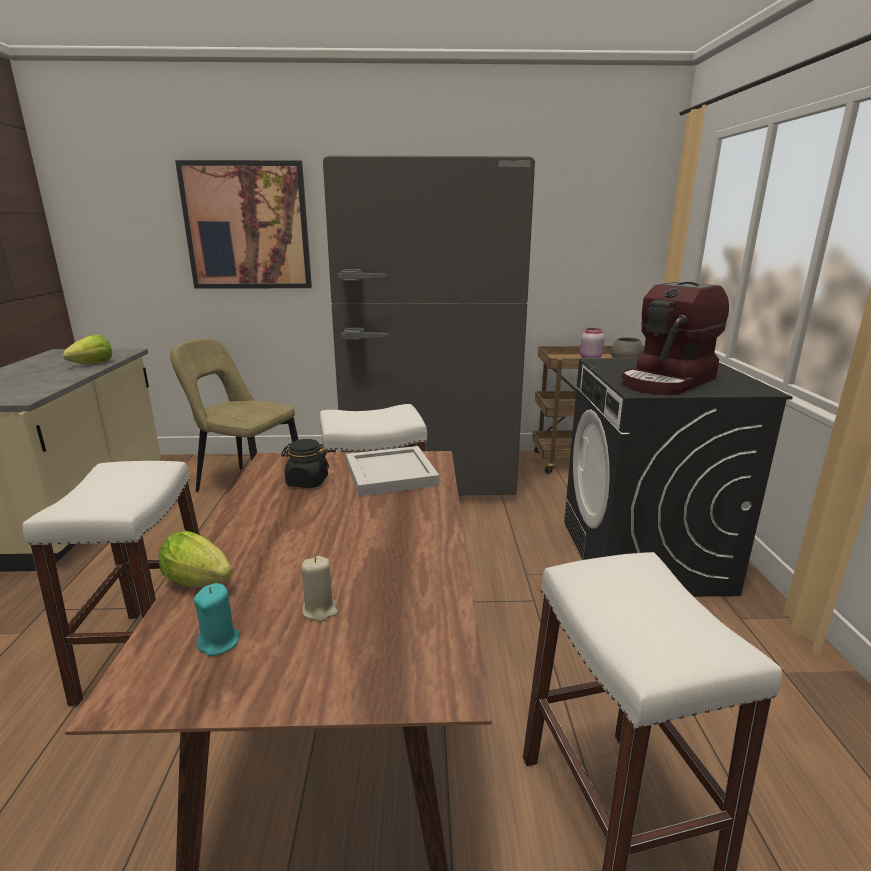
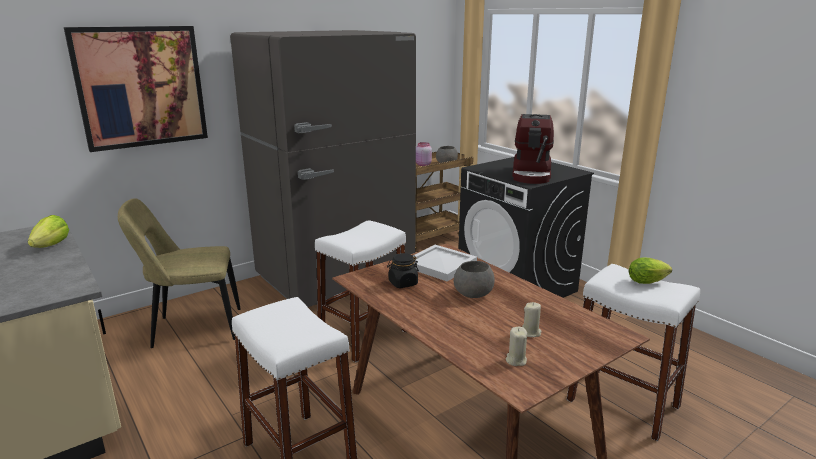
camera: 35 degrees left, 0 degrees up
(202, 583) = (456, 345): lettuce -> lettuce (649, 282)
(219, 642) = (516, 360): turquoise candle -> beige candle
(360, 522) = (474, 293): none -> grey bowl

